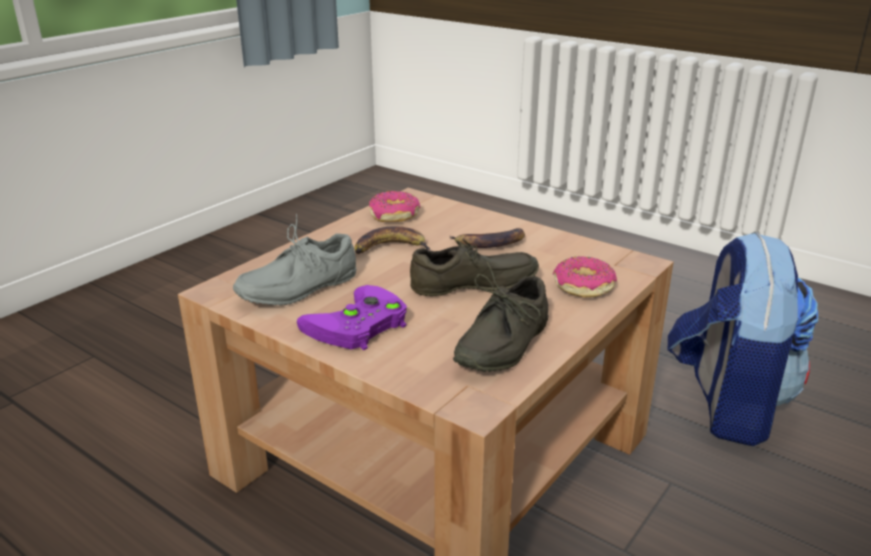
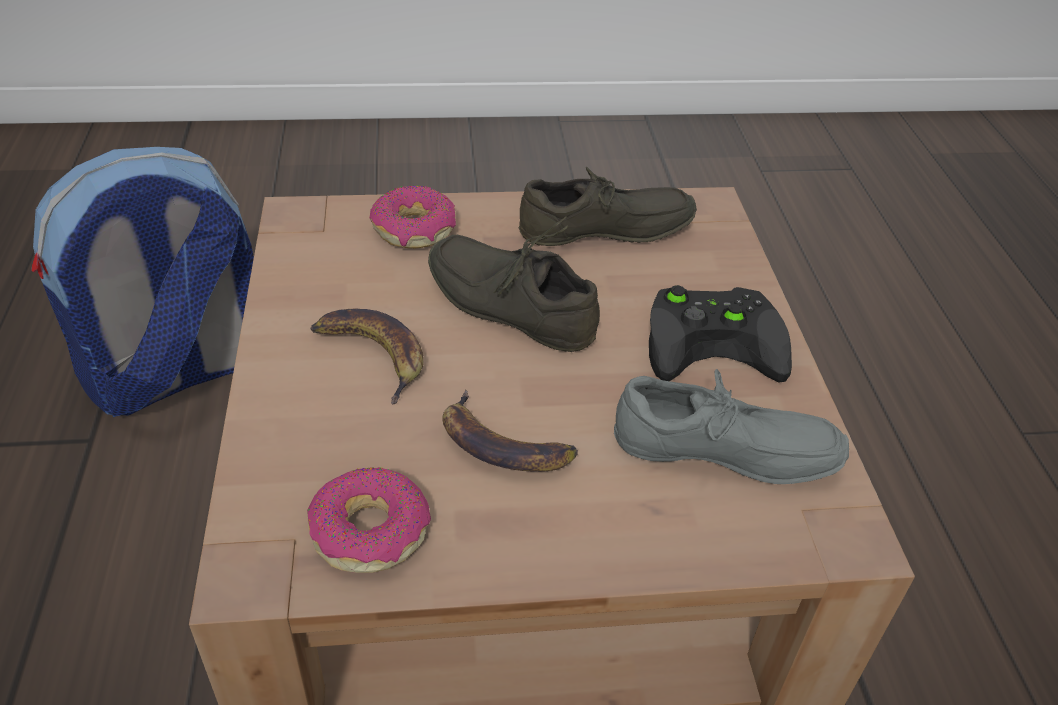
camera: 135 degrees left, 15 degrees up
(356, 326) = (717, 339): purple game controller -> black game controller

